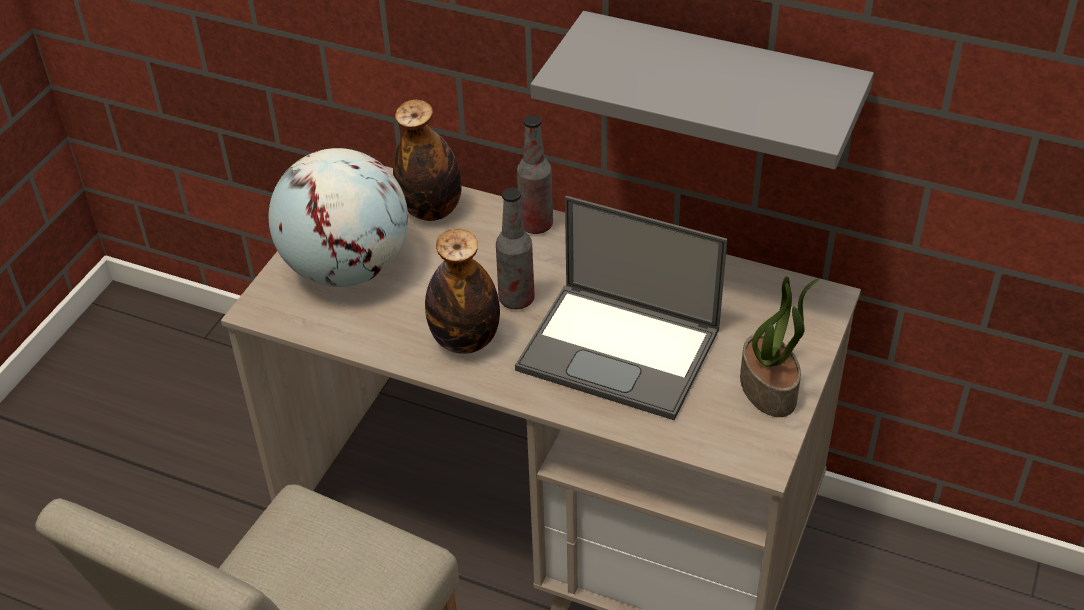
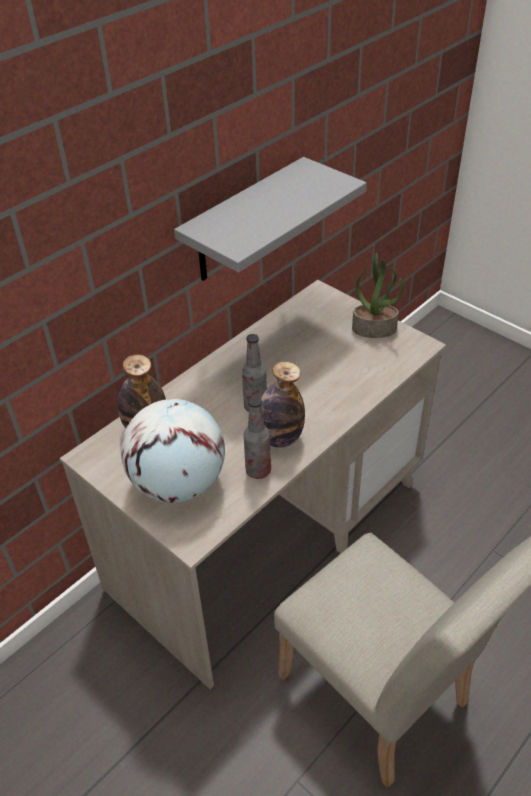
camera: 70 degrees left, 0 degrees up
(536, 225) = (193, 383): bottle -> bottle (258, 470)
(621, 350) = (320, 374): laptop -> none

